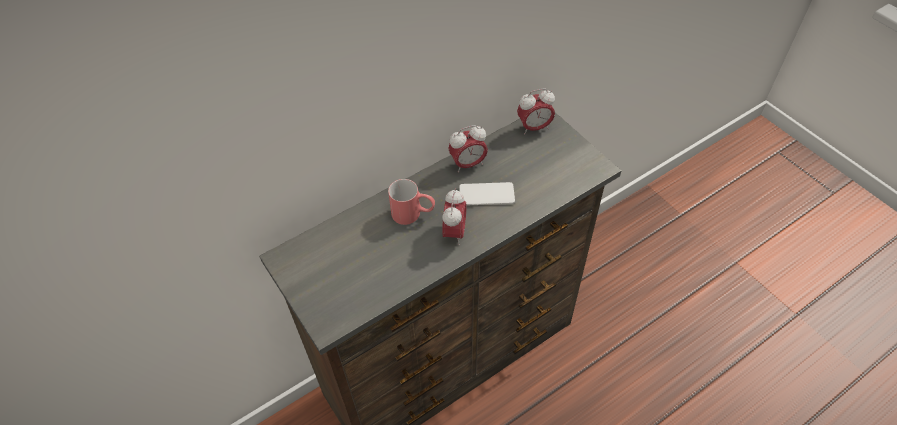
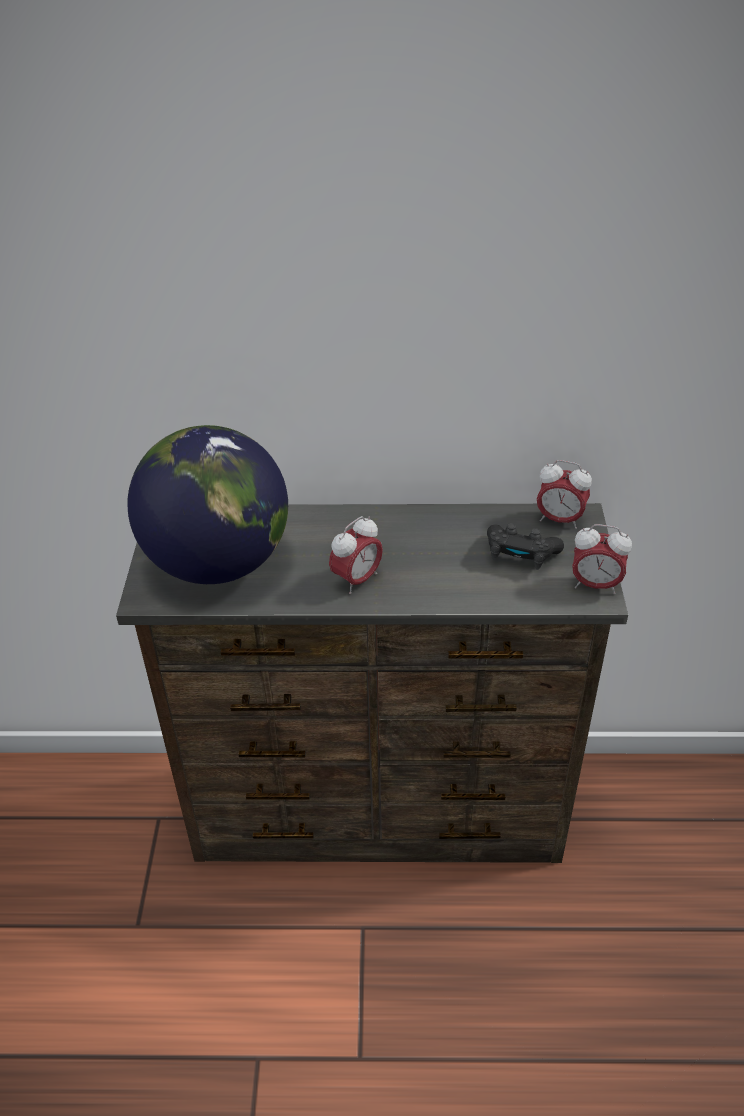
camera: 35 degrees right, 10 degrees down
(353, 270) = (218, 562): none -> globe
(413, 214) = (331, 541): red mug -> none
(468, 164) = (441, 521): alarm clock -> alarm clock (595, 585)
(486, 194) = (431, 561): phone -> none
(533, 163) = (520, 555): none -> black game controller

